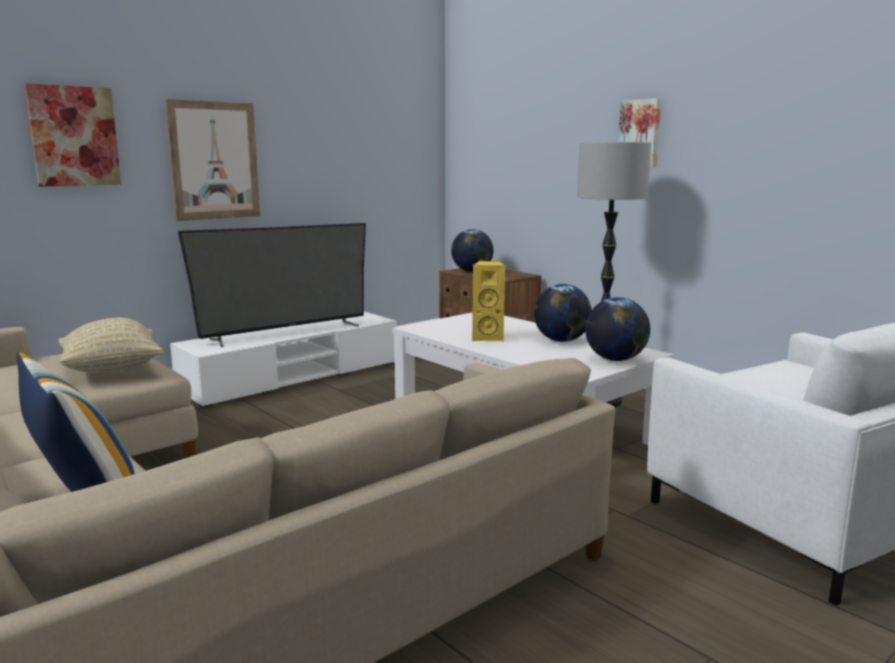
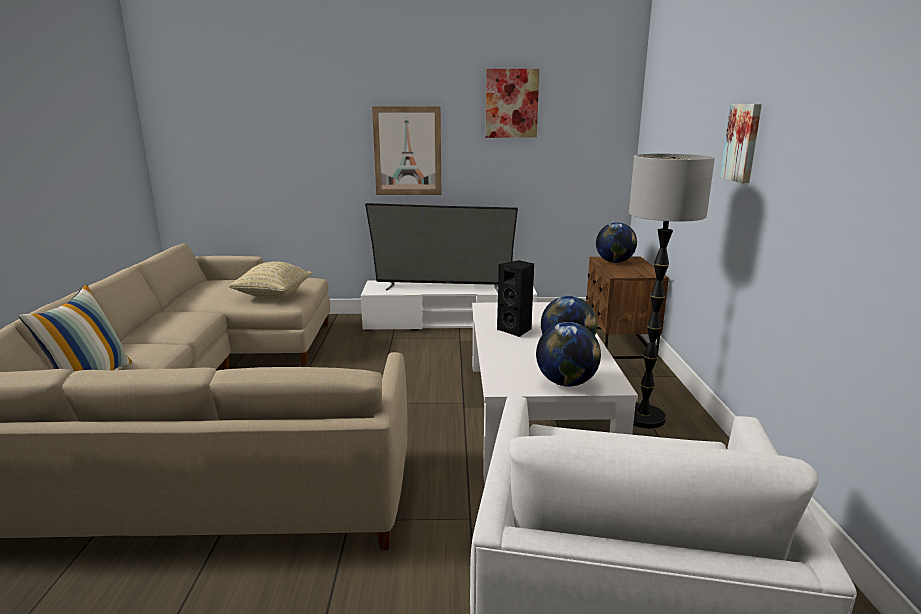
camera: 40 degrees right, 5 degrees up
(74, 136) = (310, 134): picture -> picture (511, 103)
(488, 337) = (516, 330): yellow speaker -> black speaker

